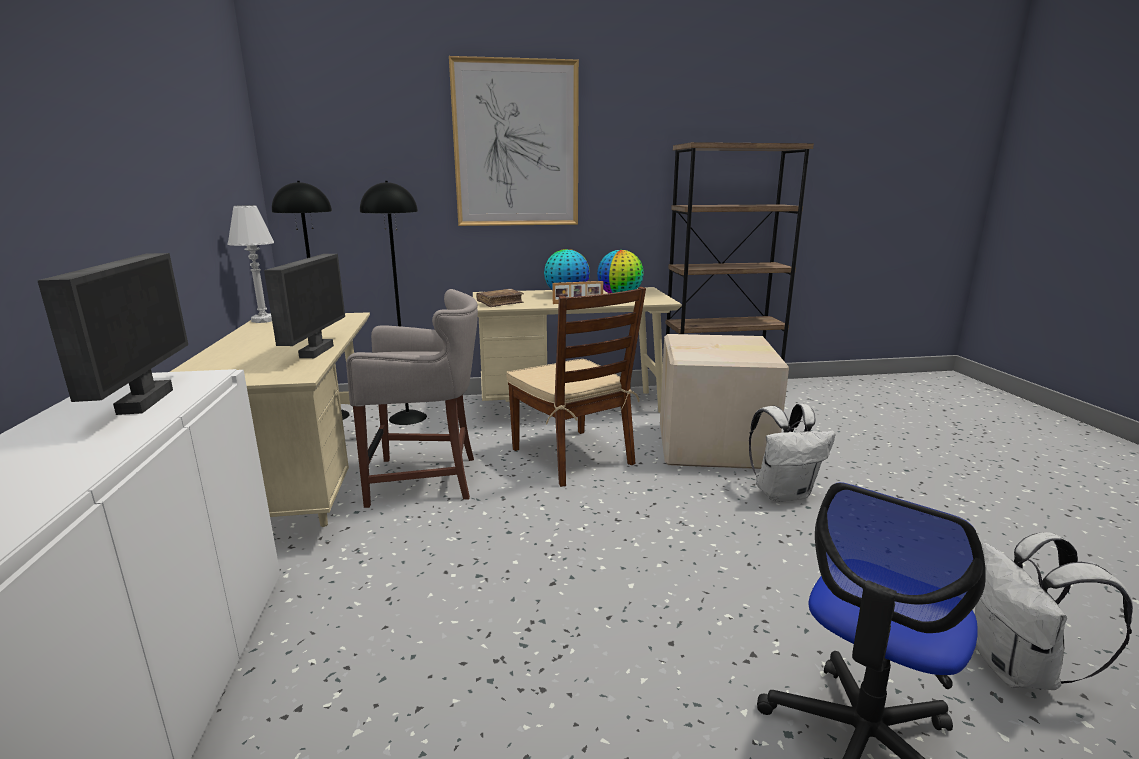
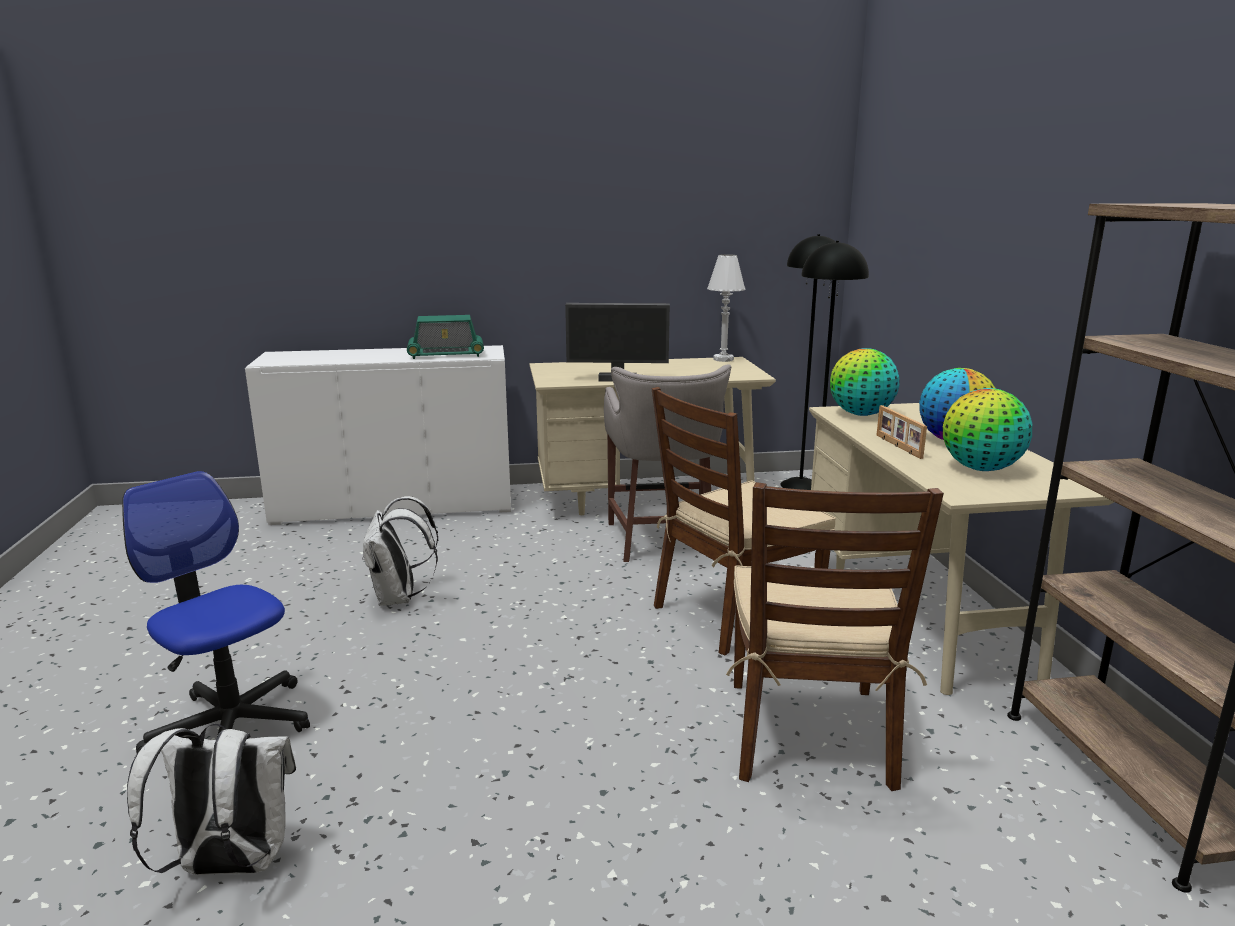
camera: 90 degrees right, 0 degrees up
(143, 401) = (446, 354): monitor -> radio
(500, 303) = (861, 414): brown book -> globe
(516, 145) = (1008, 197): picture -> none
(715, 446) = (809, 733): cardboard box -> brown chair
(783, 493) = (646, 776): white backpack -> white backpack (399, 598)

